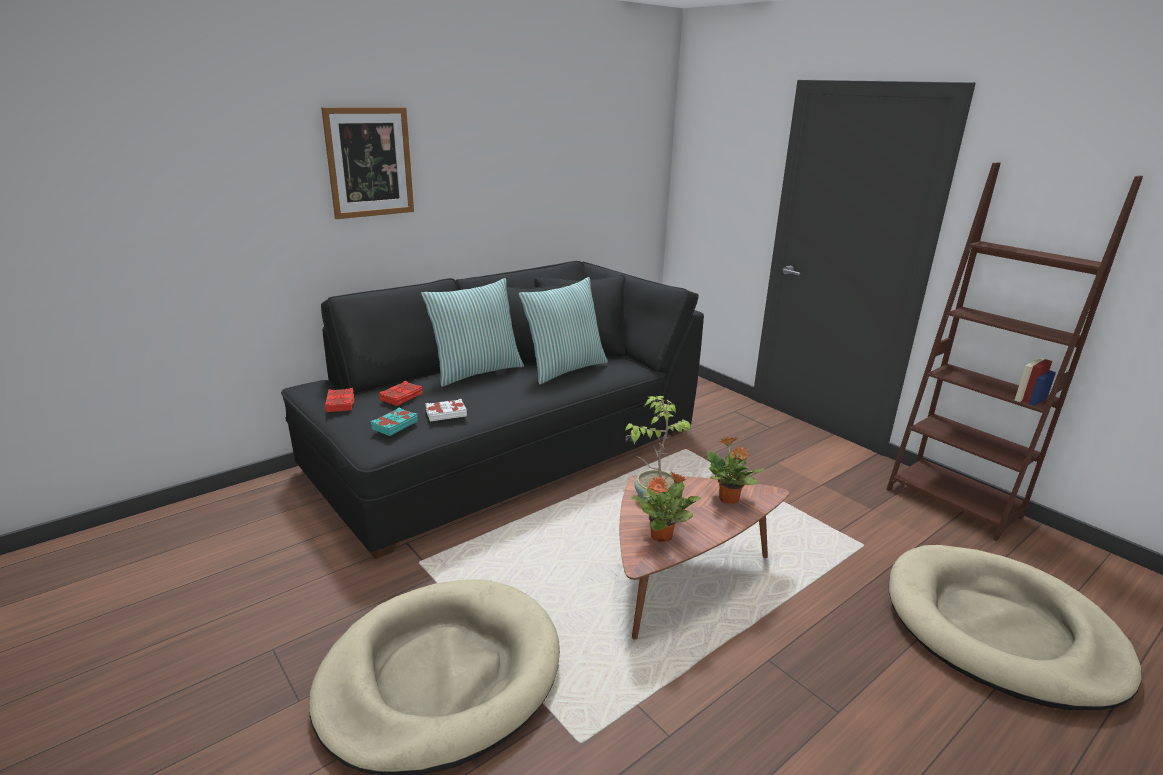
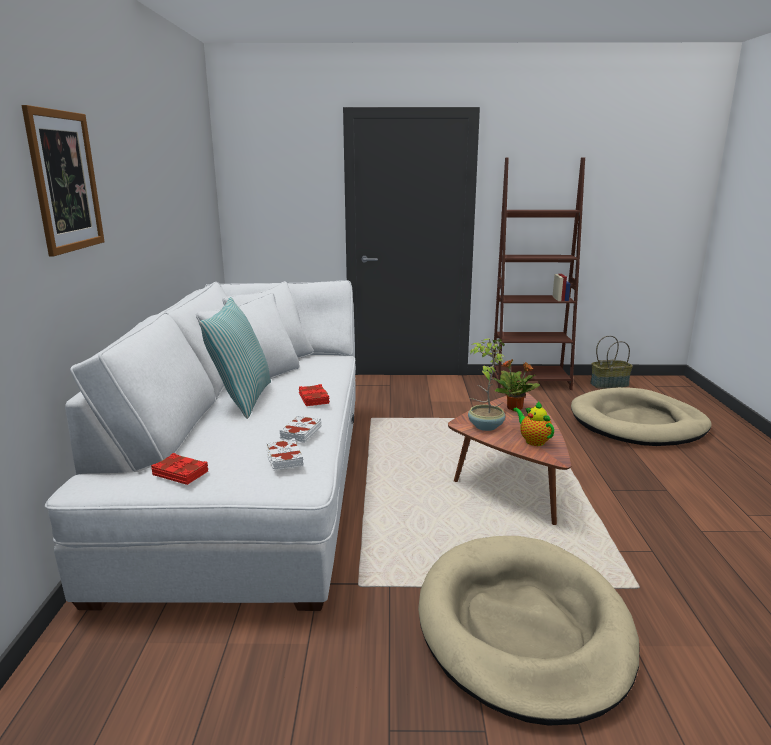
camera: 50 degrees left, 5 degrees down
(394, 425) = (284, 459): turquoise book -> white book
(401, 397) = (234, 439): red book -> red book (314, 399)
(506, 451) = (254, 481): black sofa -> white sofa
(564, 369) = (301, 373): pillow -> none
(662, 536) = (533, 441): potted plant -> teapot
(1082, 565) = (609, 384): none -> basket

